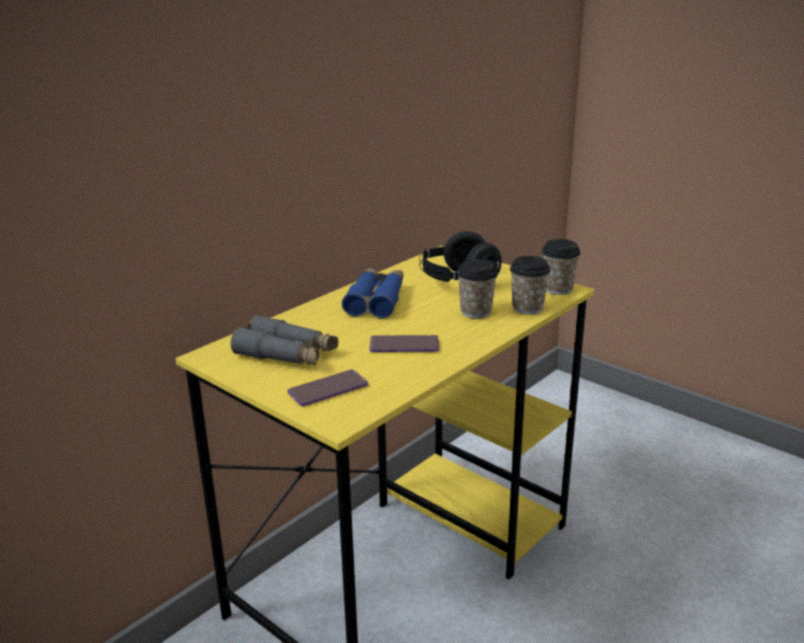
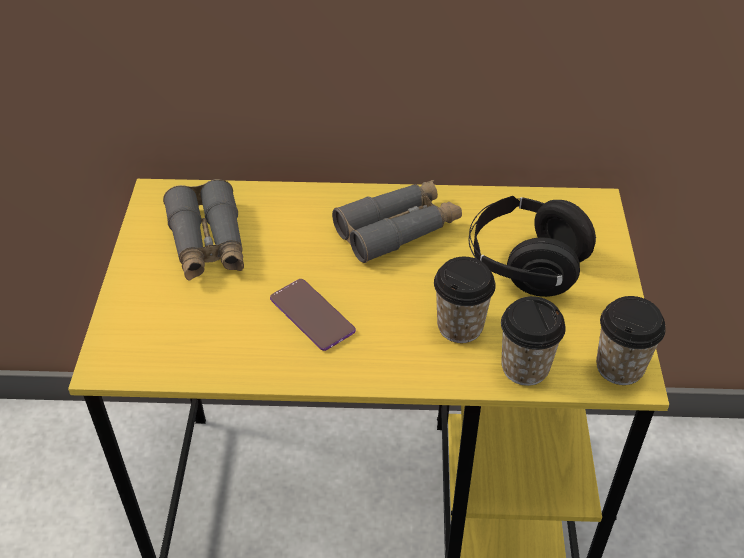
camera: 50 degrees right, 20 degrees up
(328, 389) = (164, 316): phone -> none
(376, 300) = (398, 229): blue binoculars -> grey binoculars

